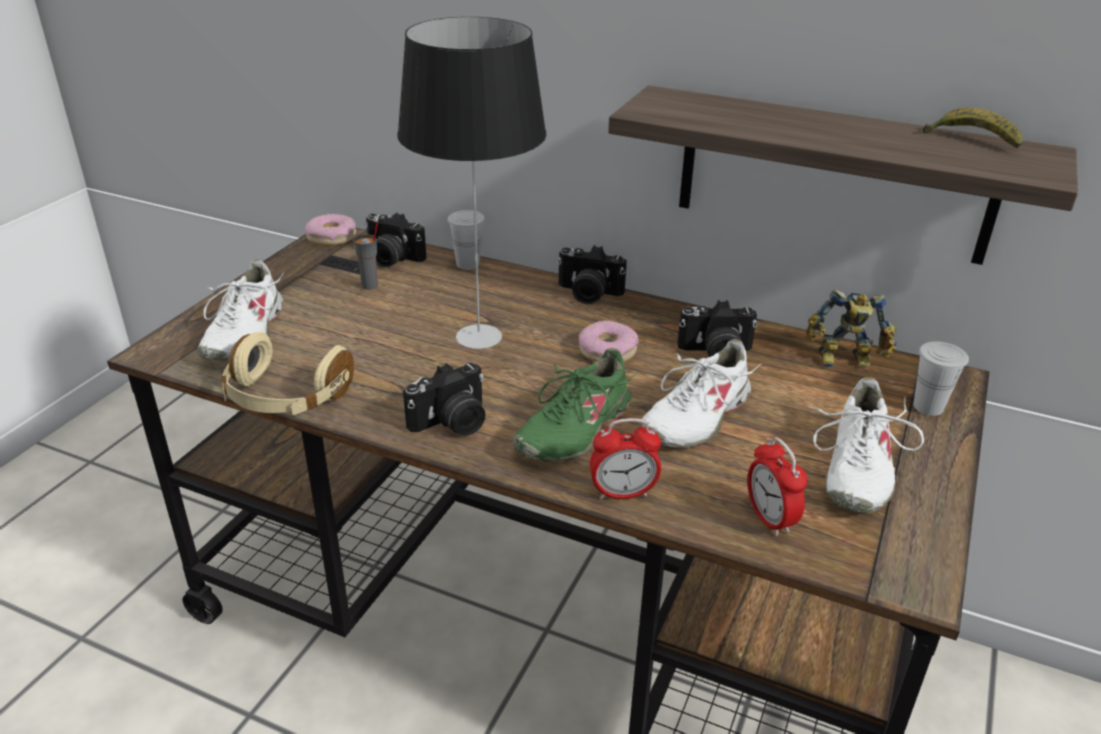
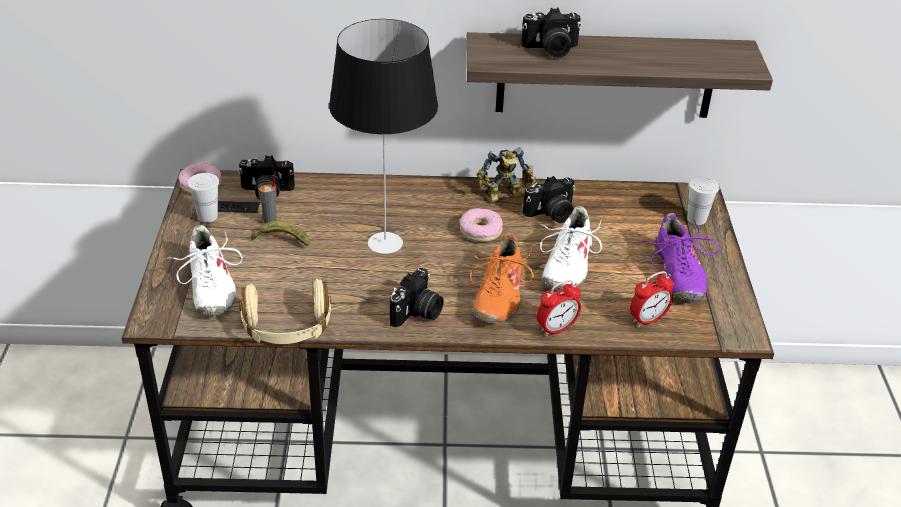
camera: 25 degrees left, 5 degrees up
(468, 264) = (329, 183): white cup -> white cup (207, 216)
(573, 429) = (498, 295): green shoe -> orange shoe
(588, 294) = (436, 187): camera -> camera (551, 49)
(769, 519) = (648, 320): alarm clock -> alarm clock turned 75 degrees counterclockwise
(846, 361) = (634, 199): toy robot -> toy robot (505, 196)
(854, 469) = (677, 274): white shoe -> purple shoe
(971, 140) = (696, 46): banana -> banana (281, 240)

